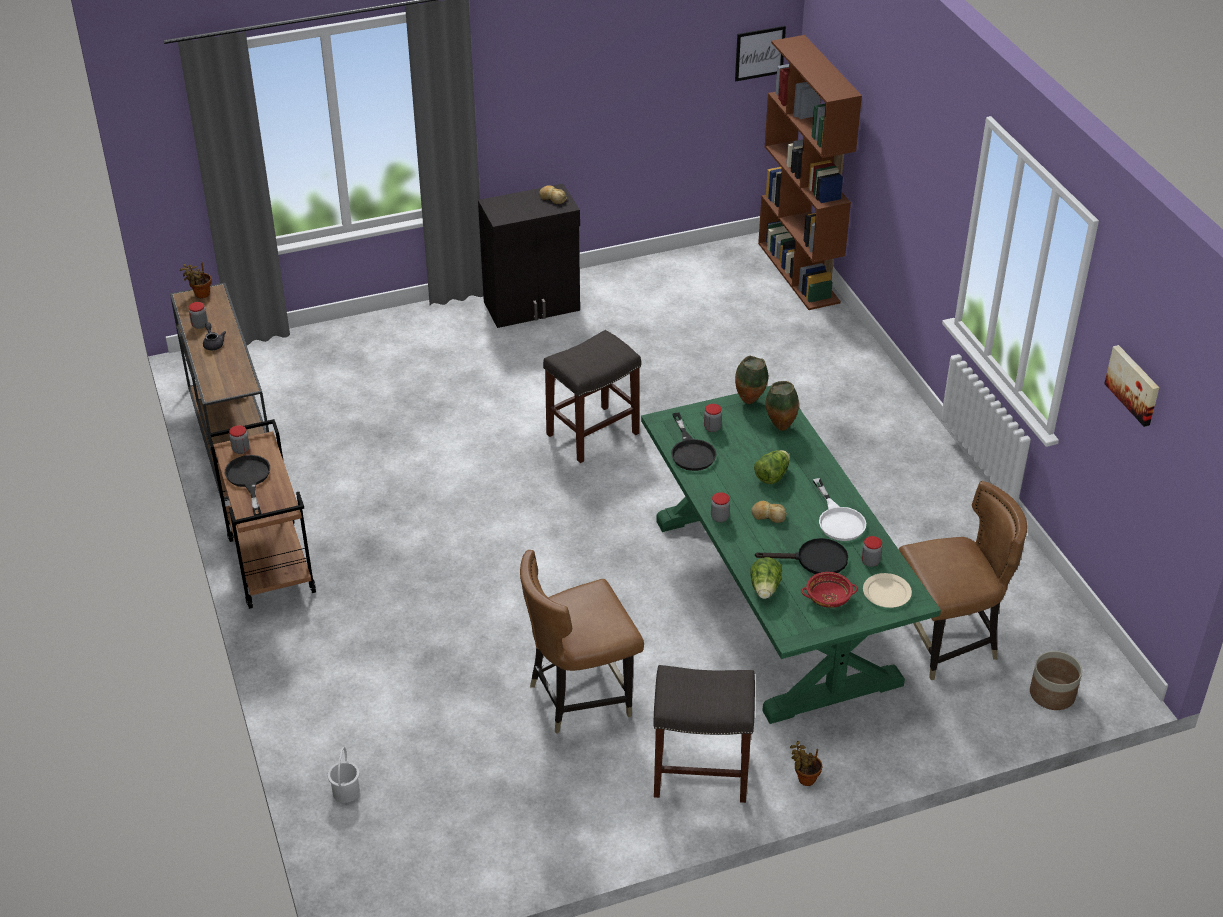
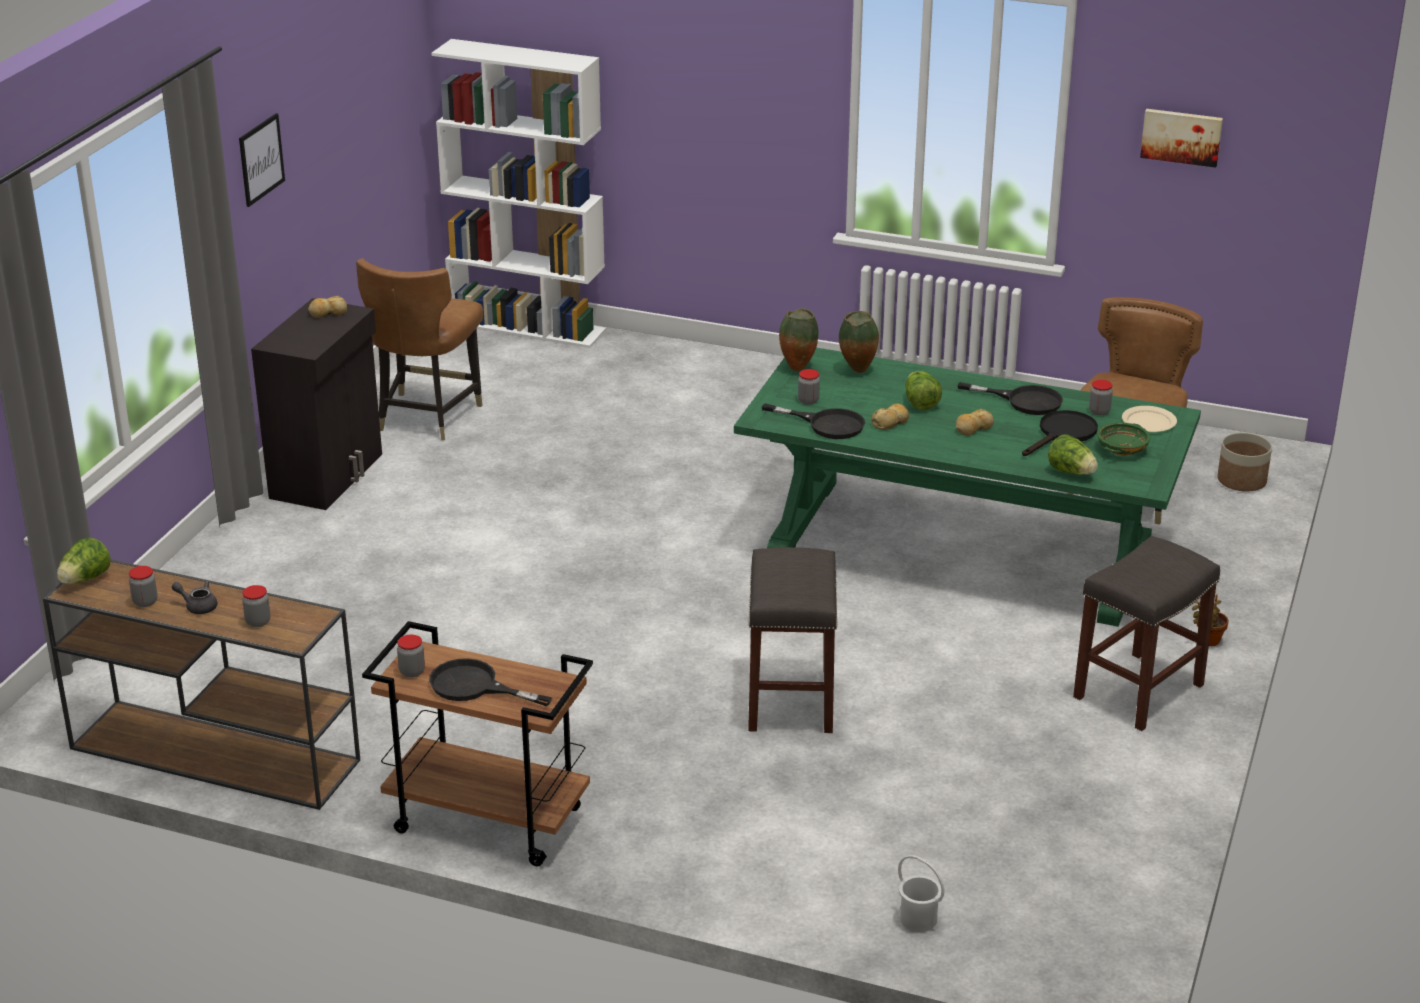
camera: 50 degrees left, 10 degrees down
(200, 294) = (85, 579): potted plant -> lettuce
(579, 696) = (956, 711): brown chair -> brown chair (426, 417)
(593, 433) = (584, 532): grey stool -> grey stool (789, 699)
(719, 517) = (942, 451): jar -> jar (258, 622)
(729, 476) = (891, 422): none -> bread
(759, 53) = (409, 78): picture -> picture (261, 159)
(799, 273) = (528, 327): brown bookcase -> white bookcase
(828, 598) = (1122, 449): red bowl -> green bowl
(838, 520) = (1024, 401): white frying pan -> black frying pan

